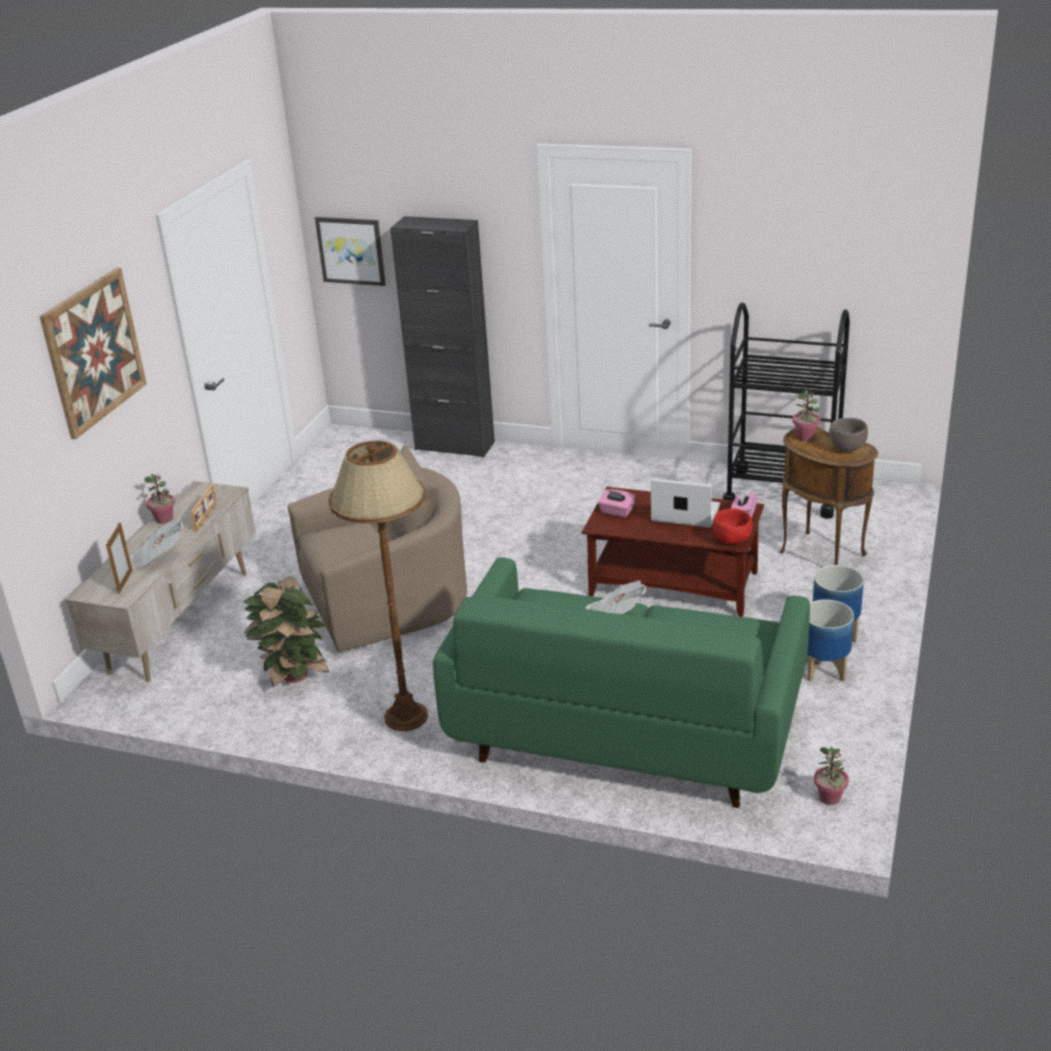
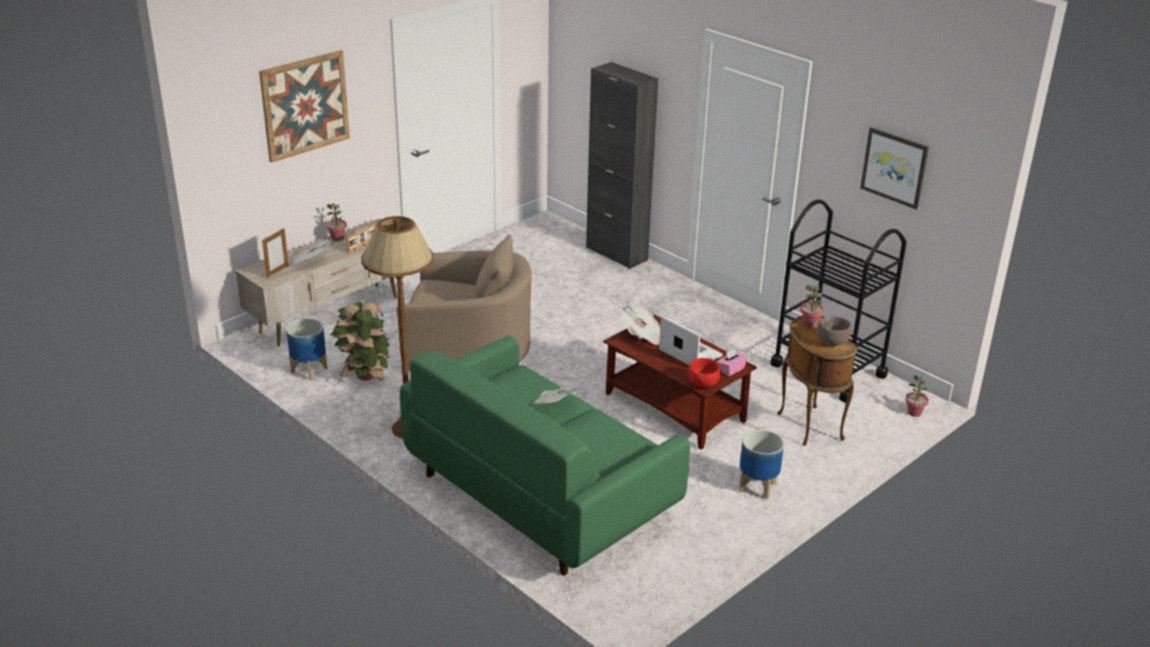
camera: 25 degrees right, 0 degrees up
(351, 250) = (576, 79): picture -> picture (895, 167)
(616, 512) = (642, 335): pink tissue box -> newspaper
(823, 670) = (721, 509): planter -> planter (308, 370)
(829, 798) = (633, 596): potted plant -> potted plant (914, 413)

